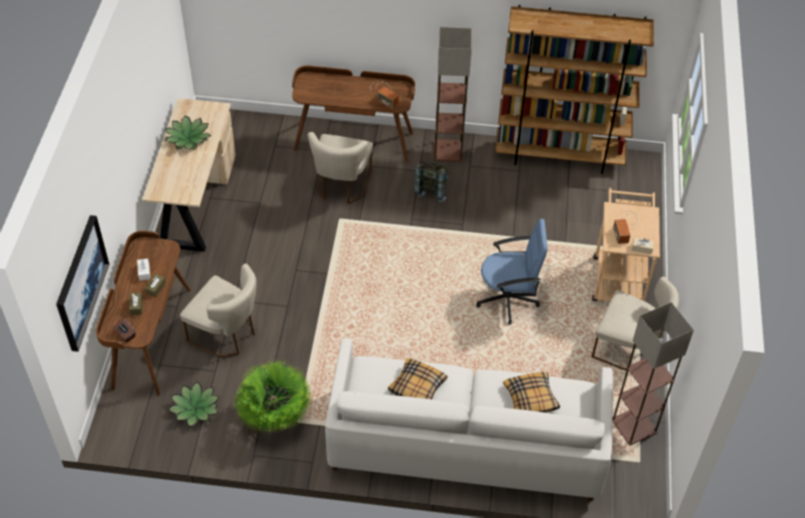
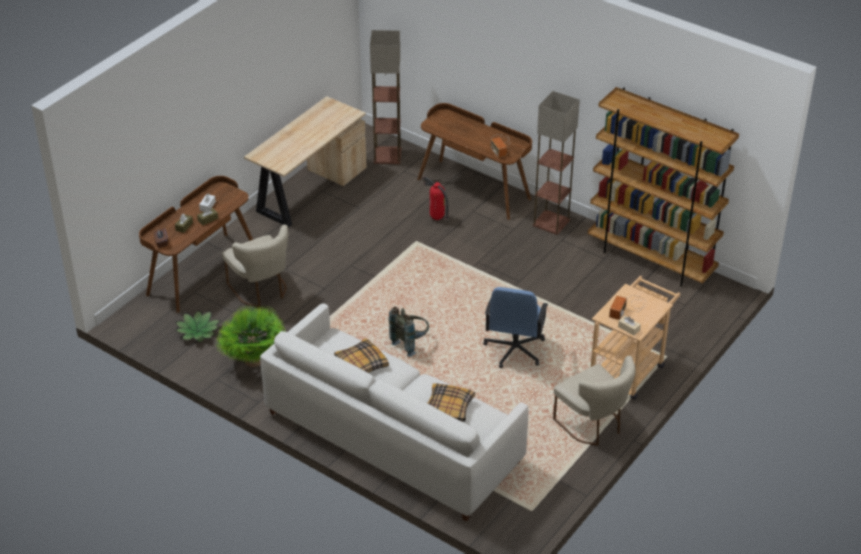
camera: 30 degrees right, 10 degrees down
(80, 282) = (135, 179): picture -> none
(188, 138) = (312, 126): potted plant -> none
(341, 186) = (436, 218): beige chair -> fire extinguisher
(432, 189) = (514, 246): grey backpack -> grey backpack (410, 343)
(508, 299) = (514, 349): blue office chair -> blue office chair turned 75 degrees clockwise
(635, 426) = (549, 484): floor lamp -> floor lamp (388, 156)

